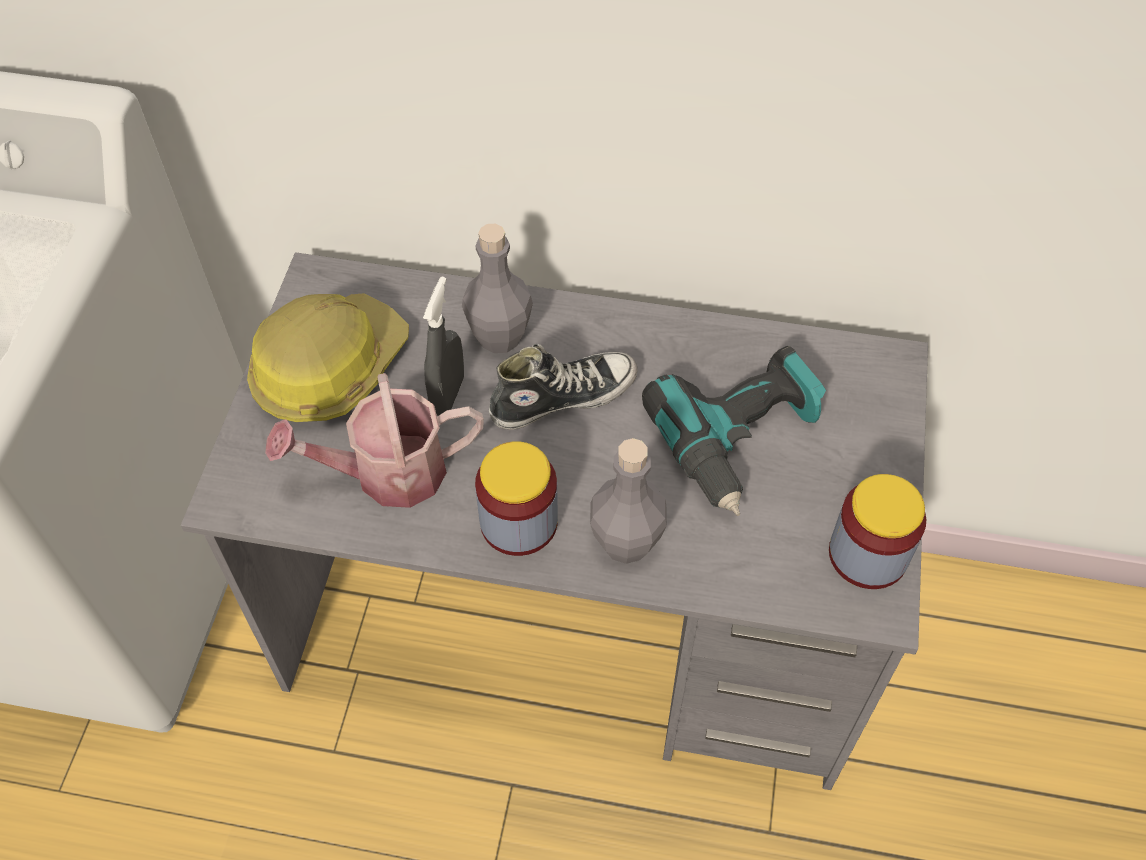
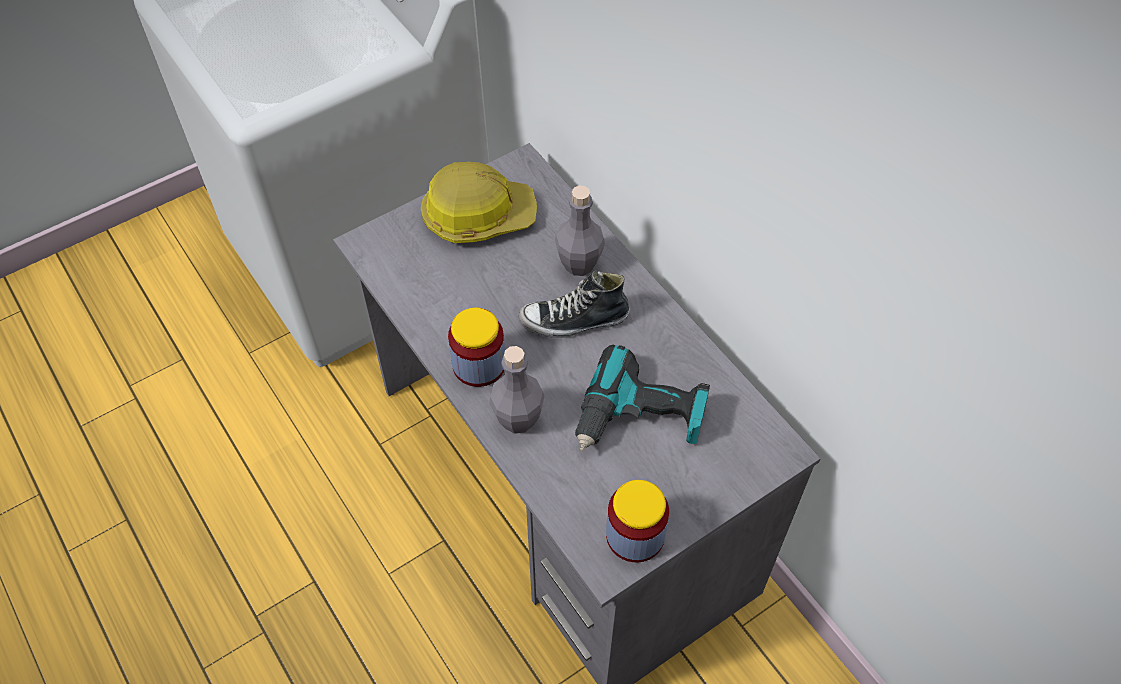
camera: 45 degrees right, 0 degrees up
(387, 473) = (446, 289): watering can -> none
(448, 395) = (518, 274): grey spray bottle -> none
(563, 397) = (574, 321): shoe -> shoe turned 150 degrees clockwise

